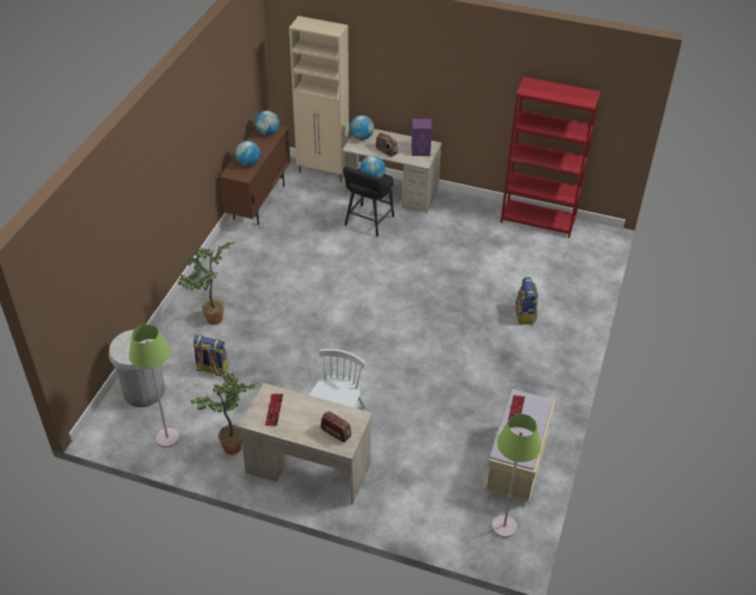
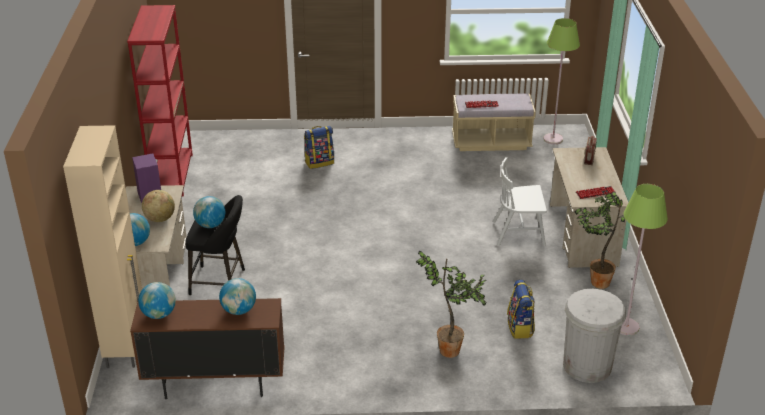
camera: 110 degrees left, 10 degrees down
(386, 151) = (160, 219): radio -> globe

